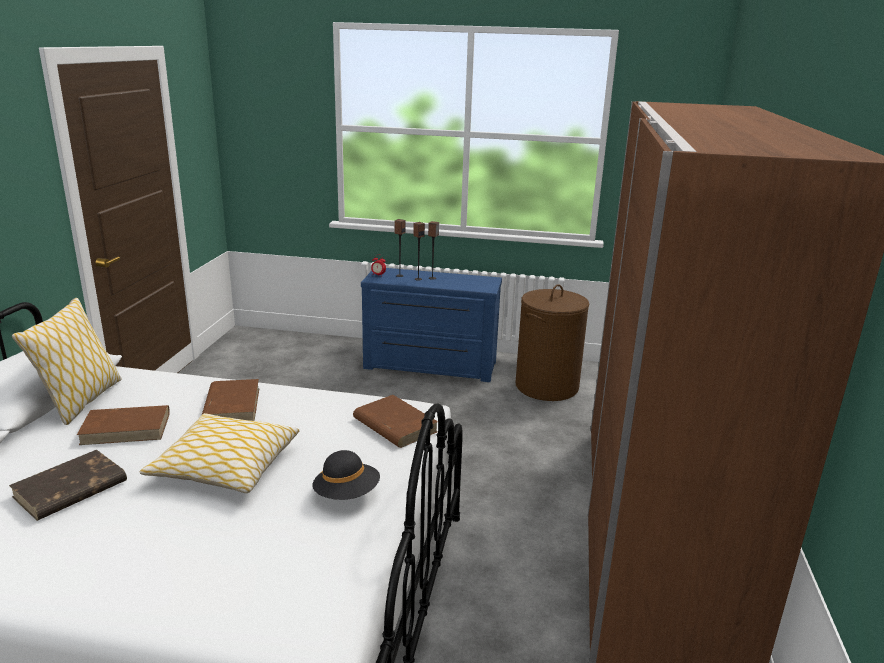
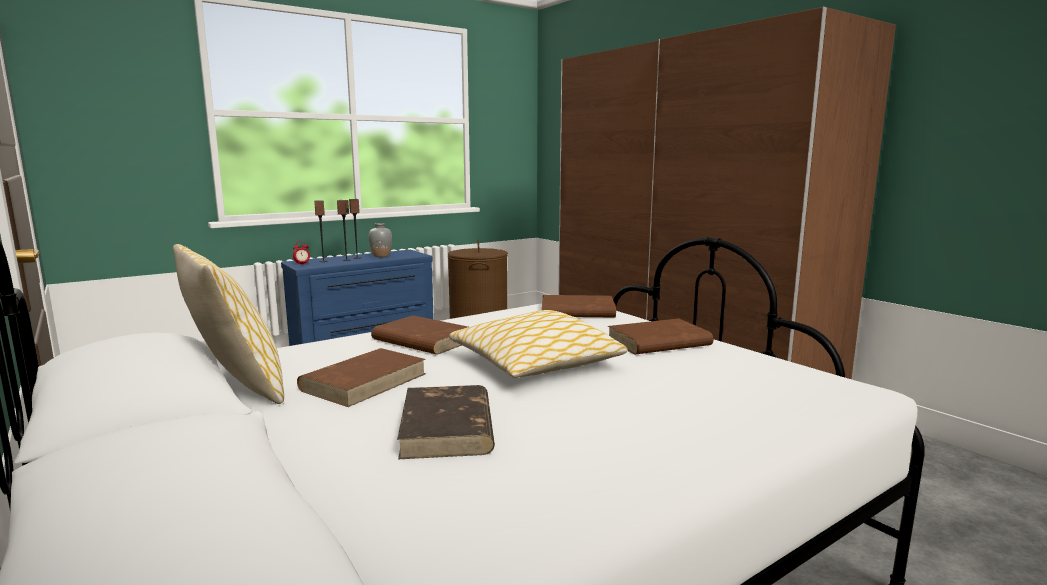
camera: 45 degrees left, 10 degrees down
(347, 494) = (658, 342): black hat -> brown book
(455, 281) = (381, 256): none -> grey vase

